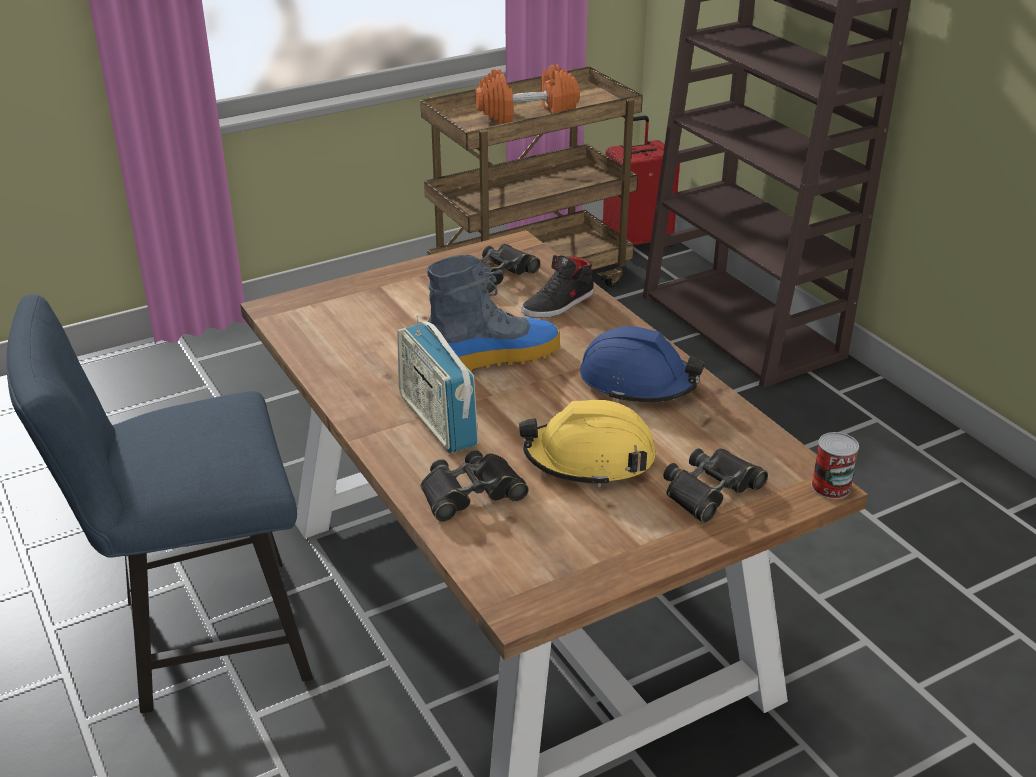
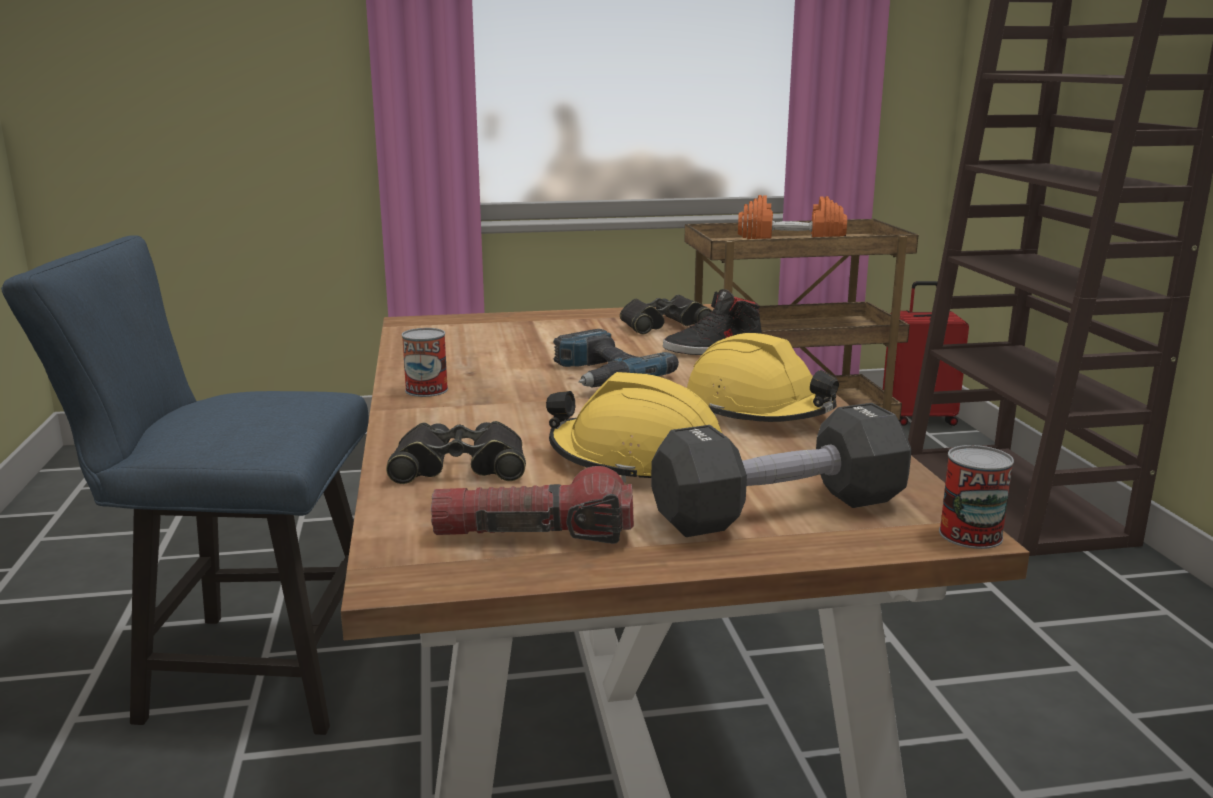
camera: 20 degrees right, 15 degrees down
(371, 406) = (426, 390): none -> can
(437, 421) = (486, 409): radio -> none
(494, 357) = (601, 374): boot -> power drill
(573, 550) = (534, 535): none -> flashlight
(638, 382) = (758, 411): blue hard hat -> yellow hard hat
(710, 491) = (780, 511): black binoculars -> black dumbbell

